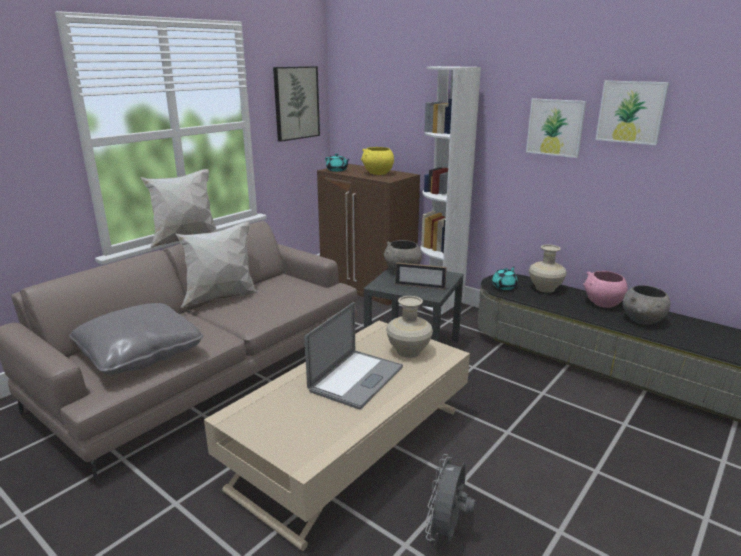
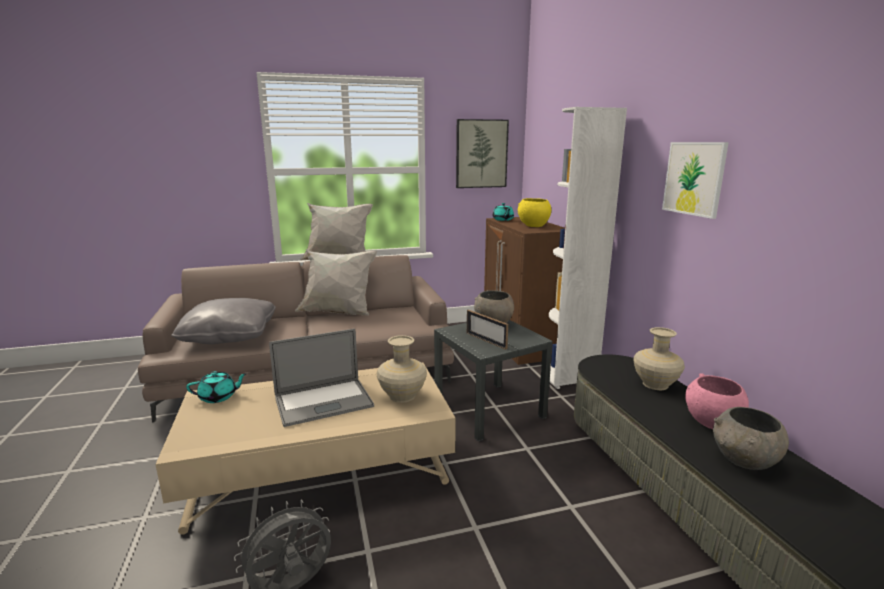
camera: 35 degrees right, 5 degrees down
(504, 286) = (606, 369): turquoise teapot -> turquoise teapot (218, 397)
(630, 112) = (780, 155): picture -> none

